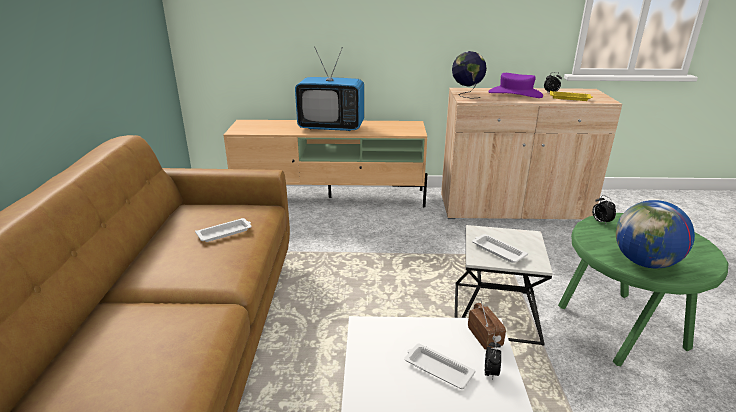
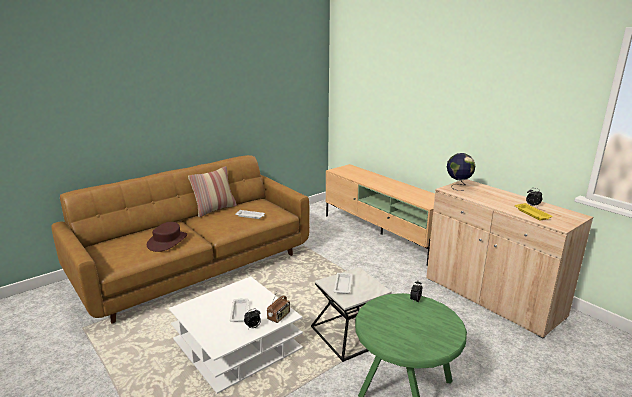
camera: 50 degrees right, 5 degrees down
(138, 252) = (214, 209): none -> pillow
(165, 345) = (167, 241): none -> brown hat
(331, 127) = (386, 184): television -> none
(515, 94) = (498, 197): purple hat -> none
(645, 263) = (379, 326): globe -> none

